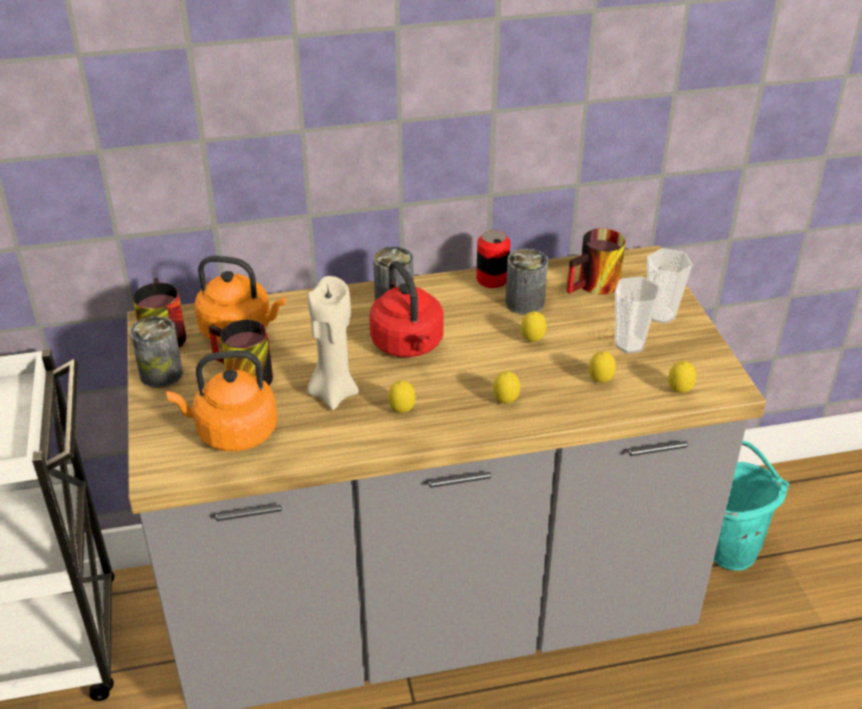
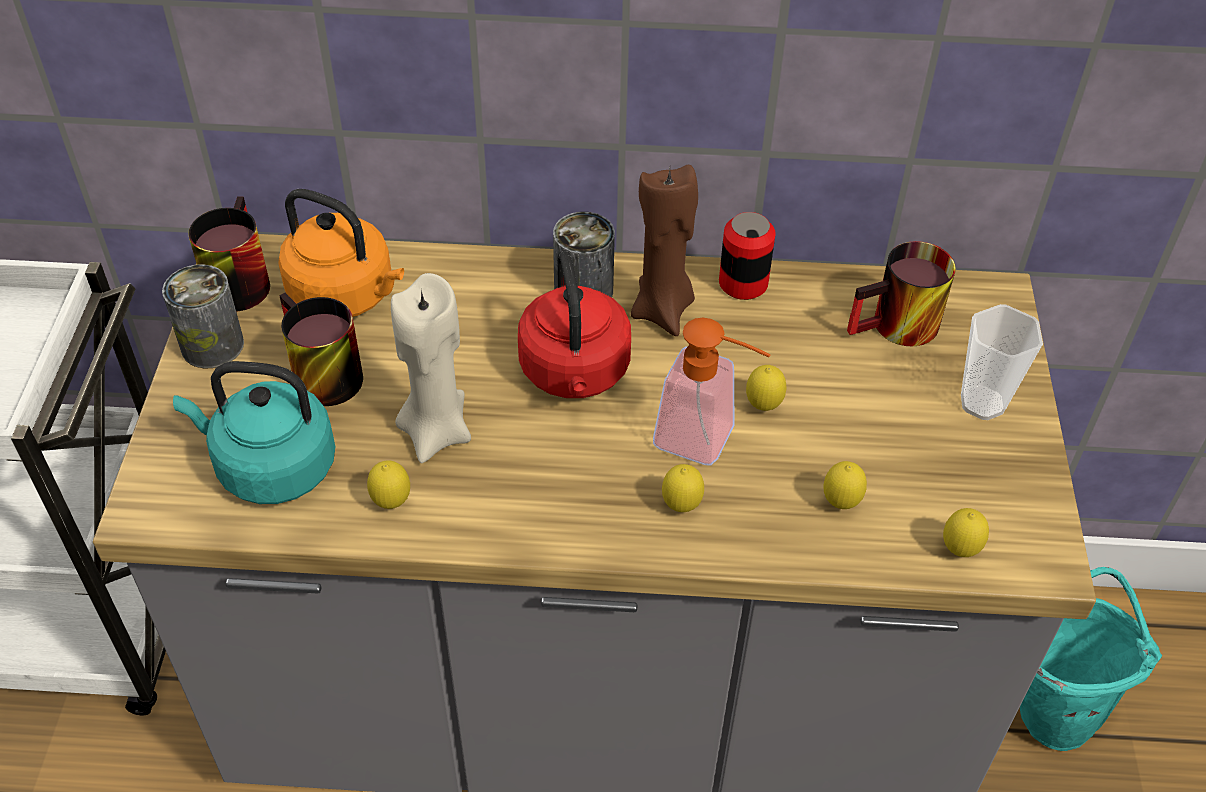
camera: 15 degrees right, 10 degrees up
(232, 432) = (270, 467): orange kettle -> turquoise kettle
(402, 411) = (522, 487): lemon -> lemon (391, 503)
(449, 302) = (663, 310): none -> brown candle
(506, 365) = (707, 441): none -> soap dispenser
(524, 303) = (777, 336): can -> none
(629, 344) = (912, 446): cup -> none

